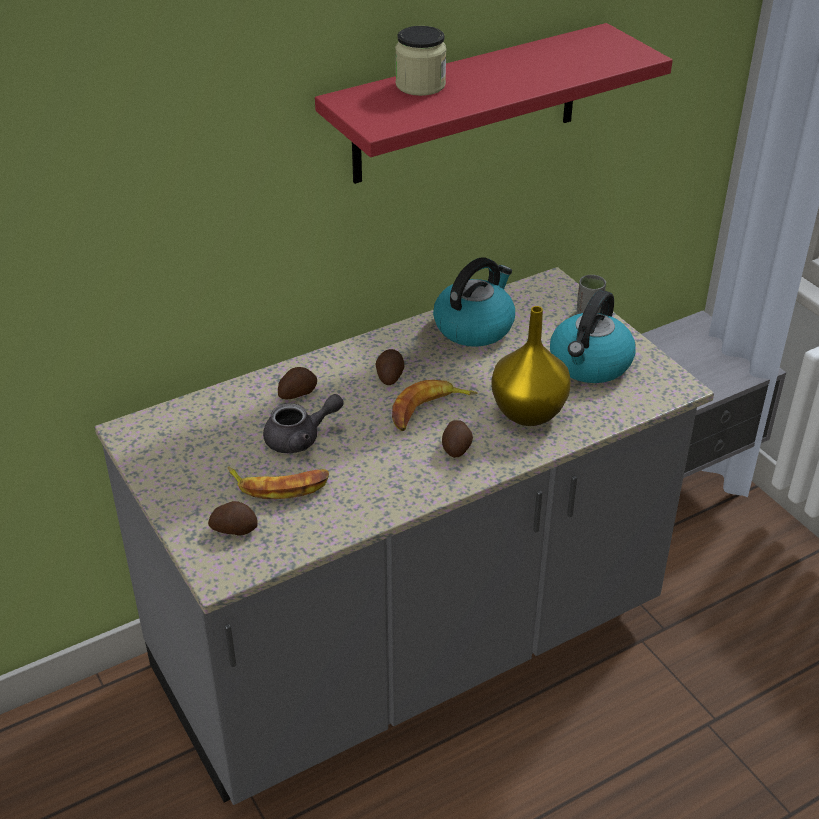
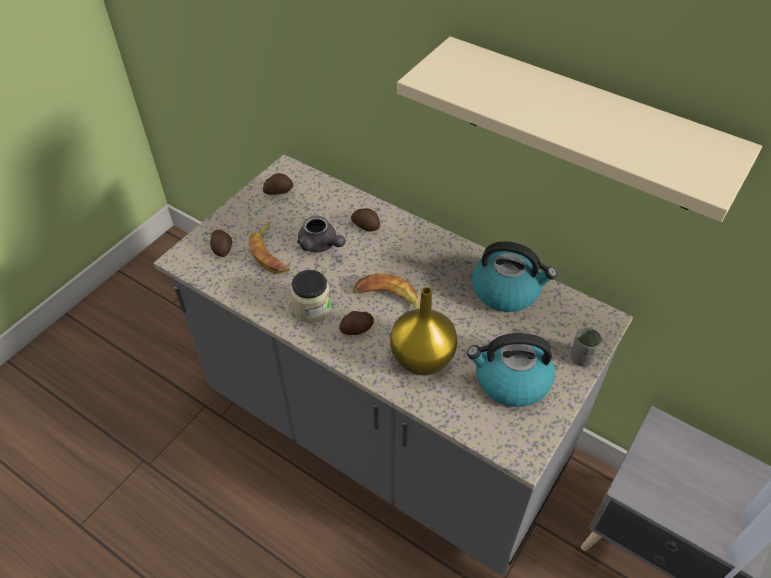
camera: 65 degrees right, 10 degrees up
(389, 376) = (414, 264): potato -> potato (278, 191)
(420, 85) = (513, 76): jar -> jar (312, 308)
(467, 104) = (583, 126): red shelf -> beige shelf

